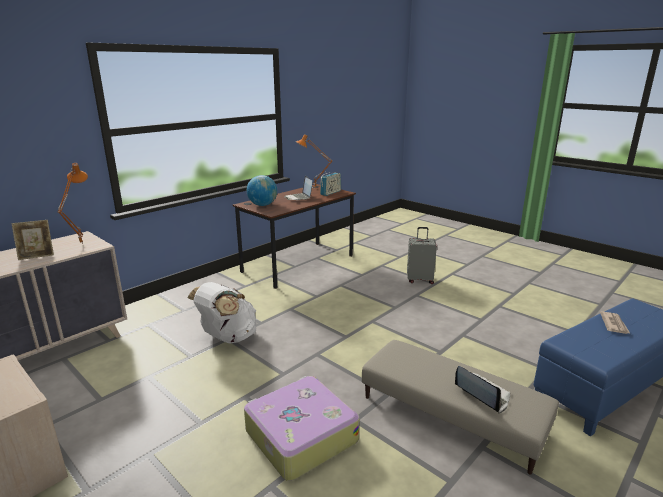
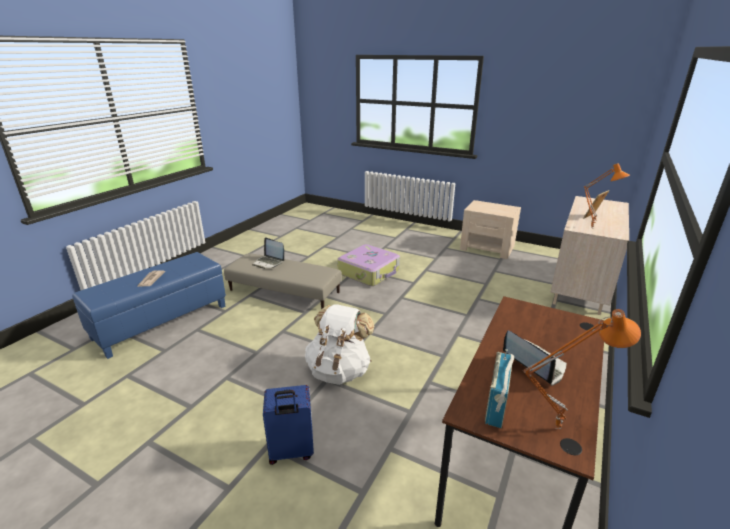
camera: 165 degrees right, 5 degrees up
(227, 338) = (469, 315): white backpack -> white backpack (339, 370)
(262, 205) = (557, 325): globe -> none
(420, 280) = (291, 452): grey suitcase -> blue suitcase

